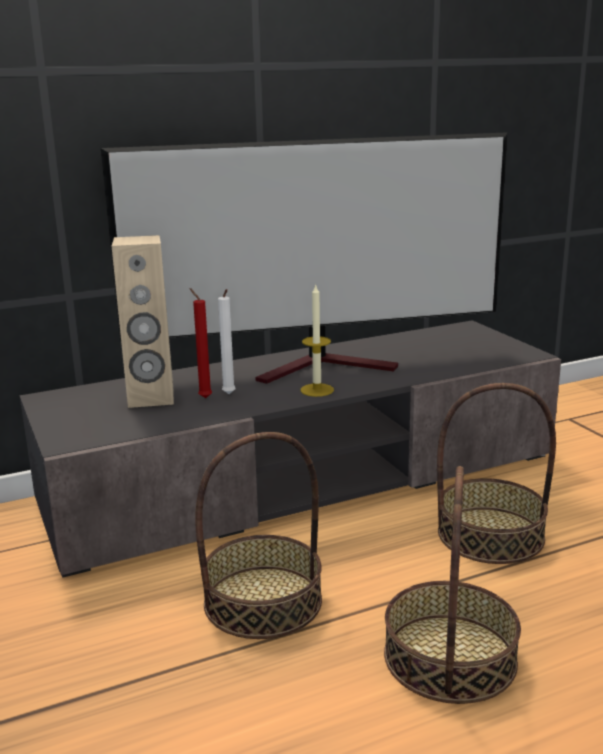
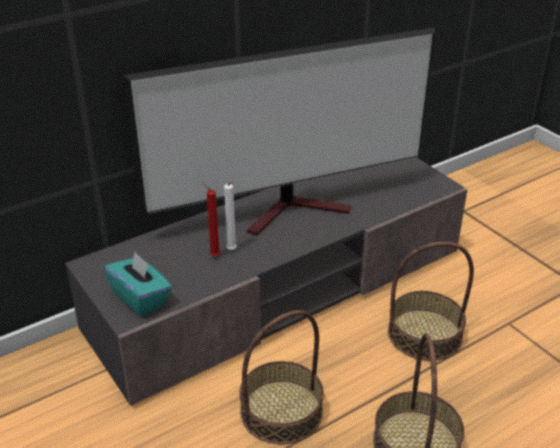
camera: 10 degrees left, 15 degrees up
(92, 428) = (141, 298): none -> turquoise tissue box
(151, 398) = (173, 259): beige speaker -> none
(317, 390) = (297, 240): candle -> none

